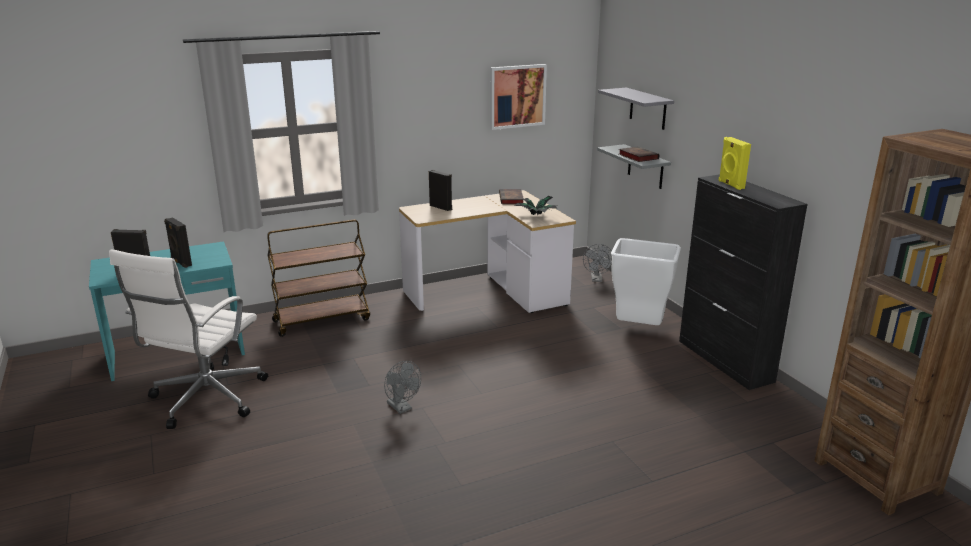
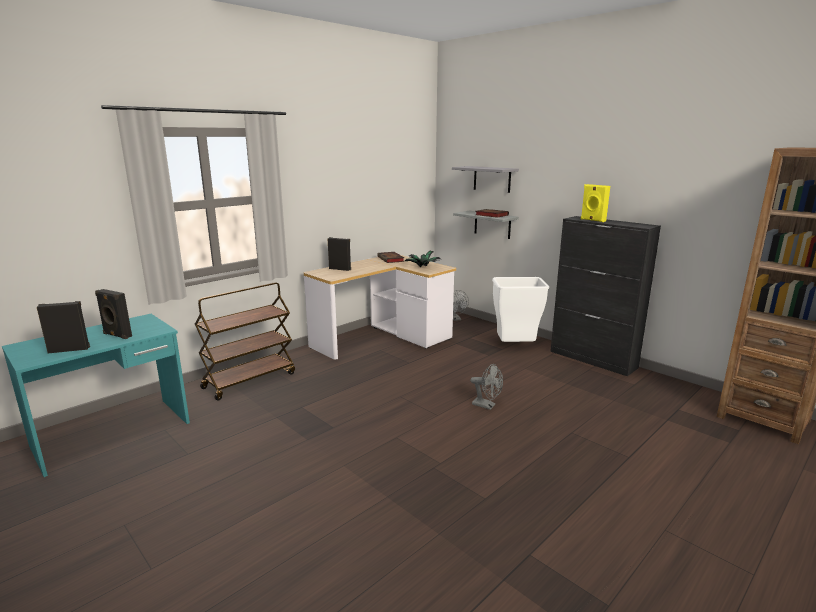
camera: 20 degrees left, 5 degrees down
(205, 399) = (171, 473): white office chair -> none
(402, 408) = (378, 441): grey fan -> grey fan (487, 405)
(517, 96) = (385, 176): picture -> none

